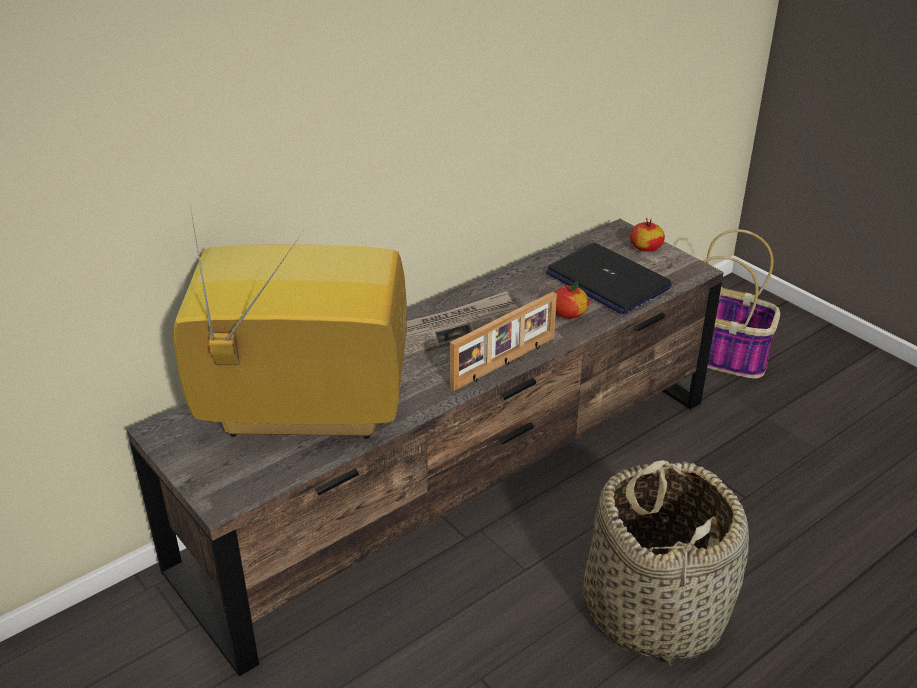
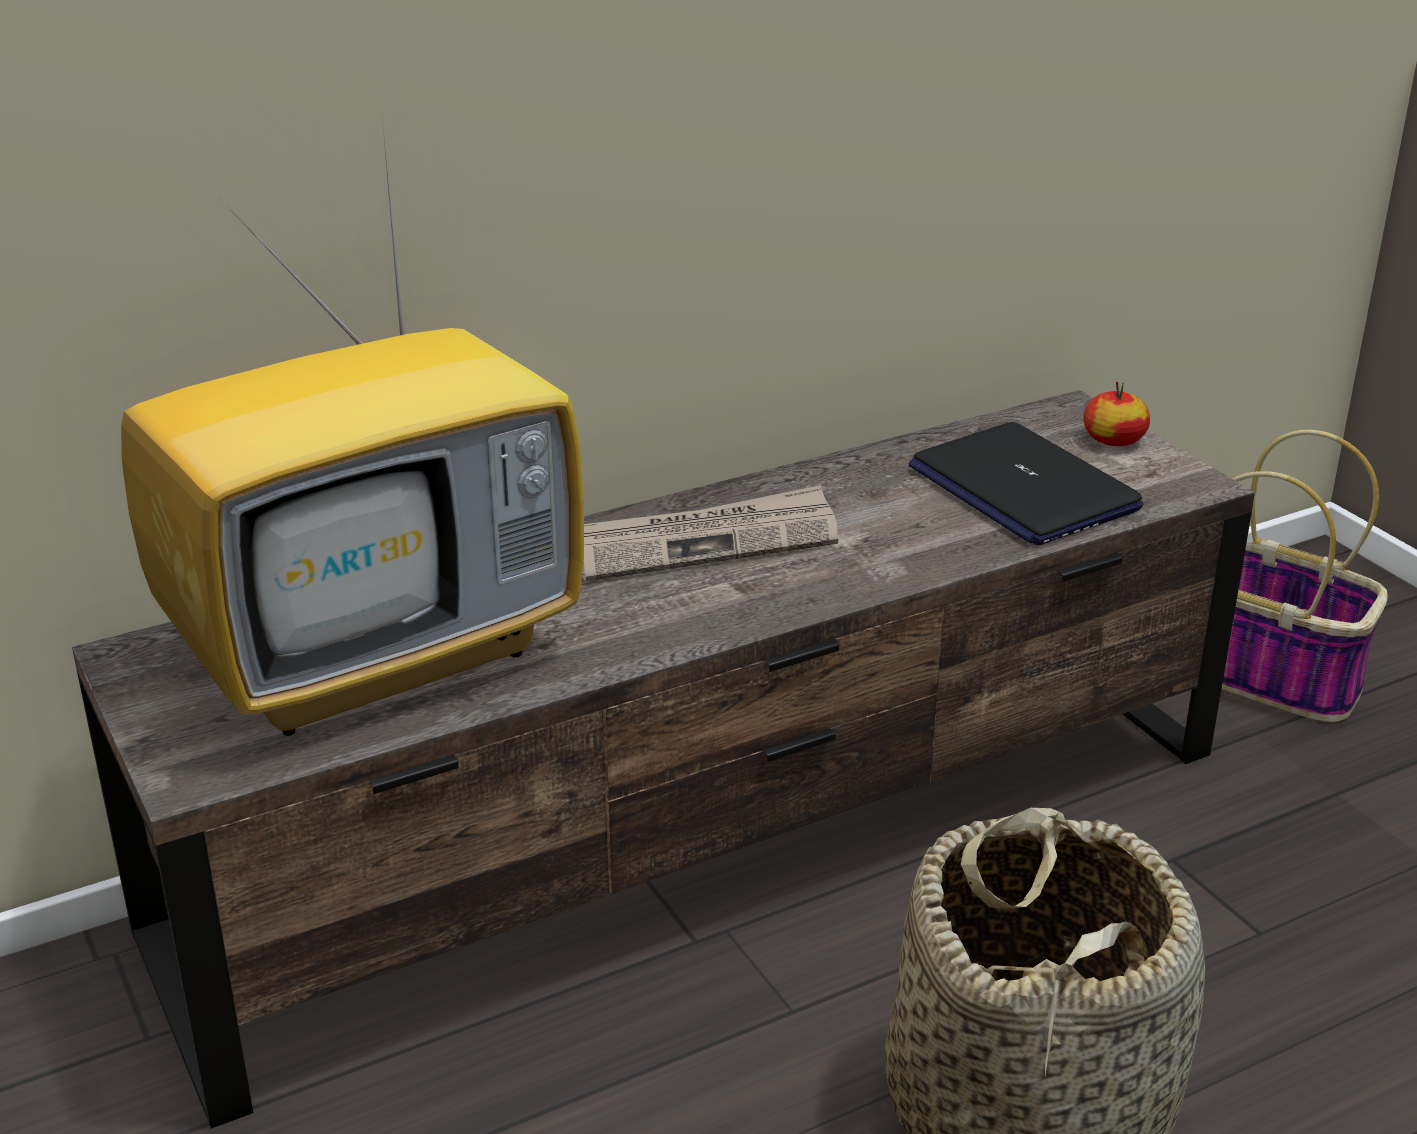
camera: 10 degrees right, 5 degrees down
(300, 414) = (380, 653): television -> television turned 135 degrees clockwise
(505, 363) = (783, 606): picture frame -> none
(568, 313) = (931, 535): apple -> none

